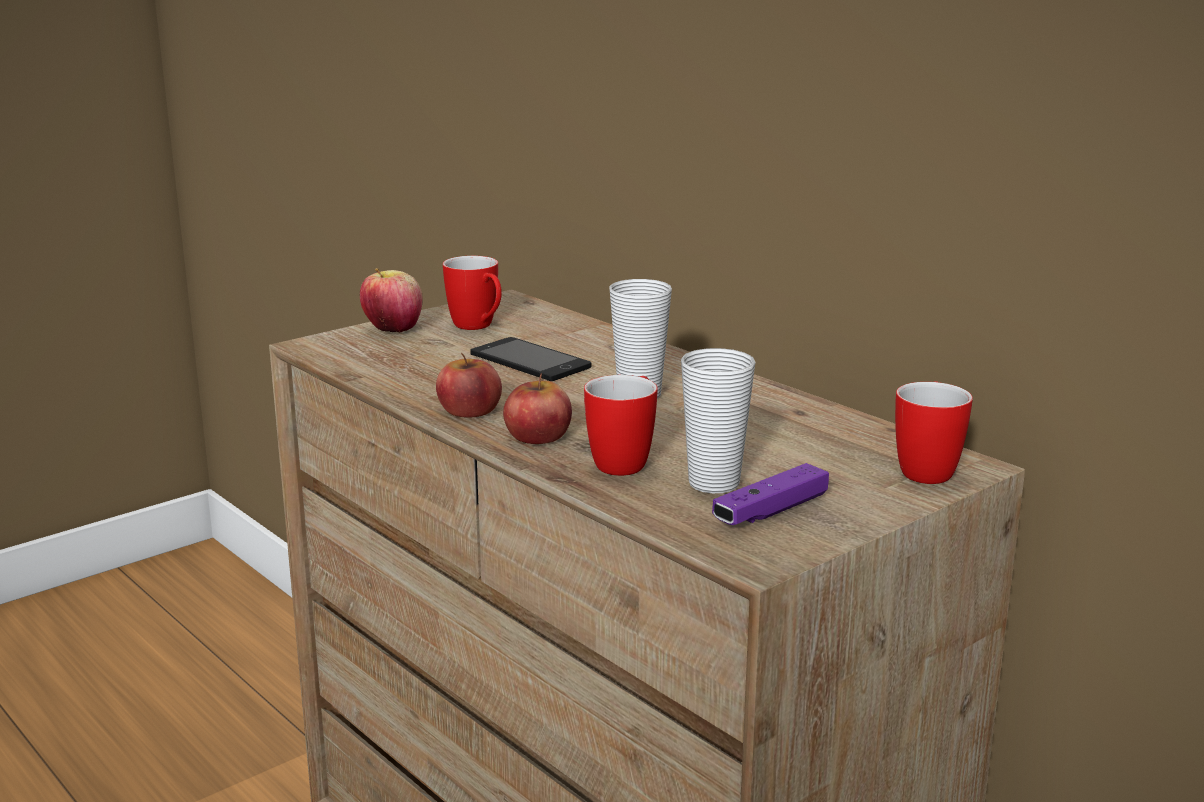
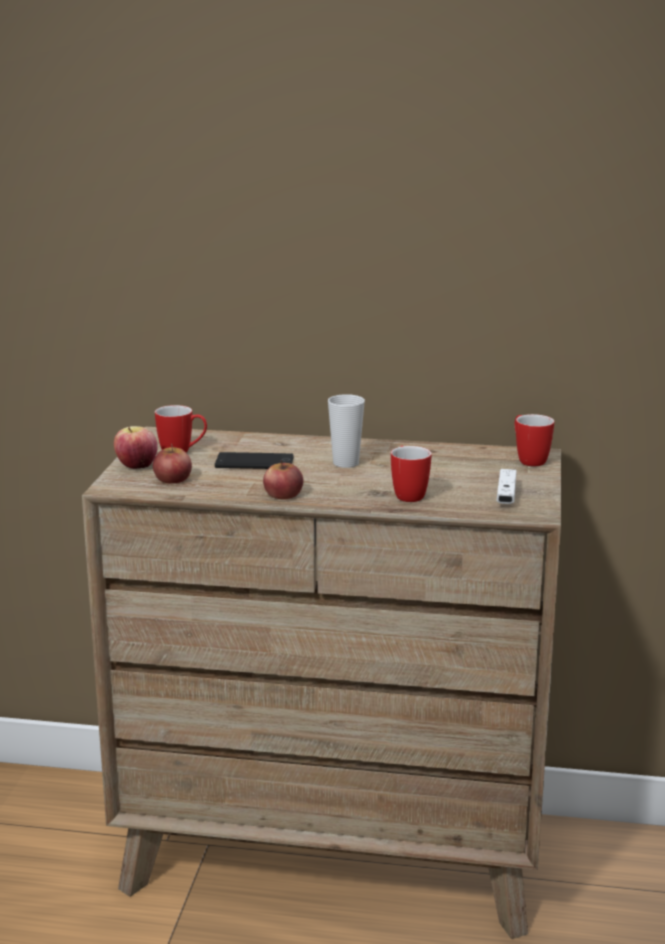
camera: 40 degrees left, 0 degrees up
(538, 435) = (343, 496): apple -> apple (172, 479)
(714, 483) = (462, 491): cup -> none
(771, 511) = (506, 495): purple game controller -> white game controller

